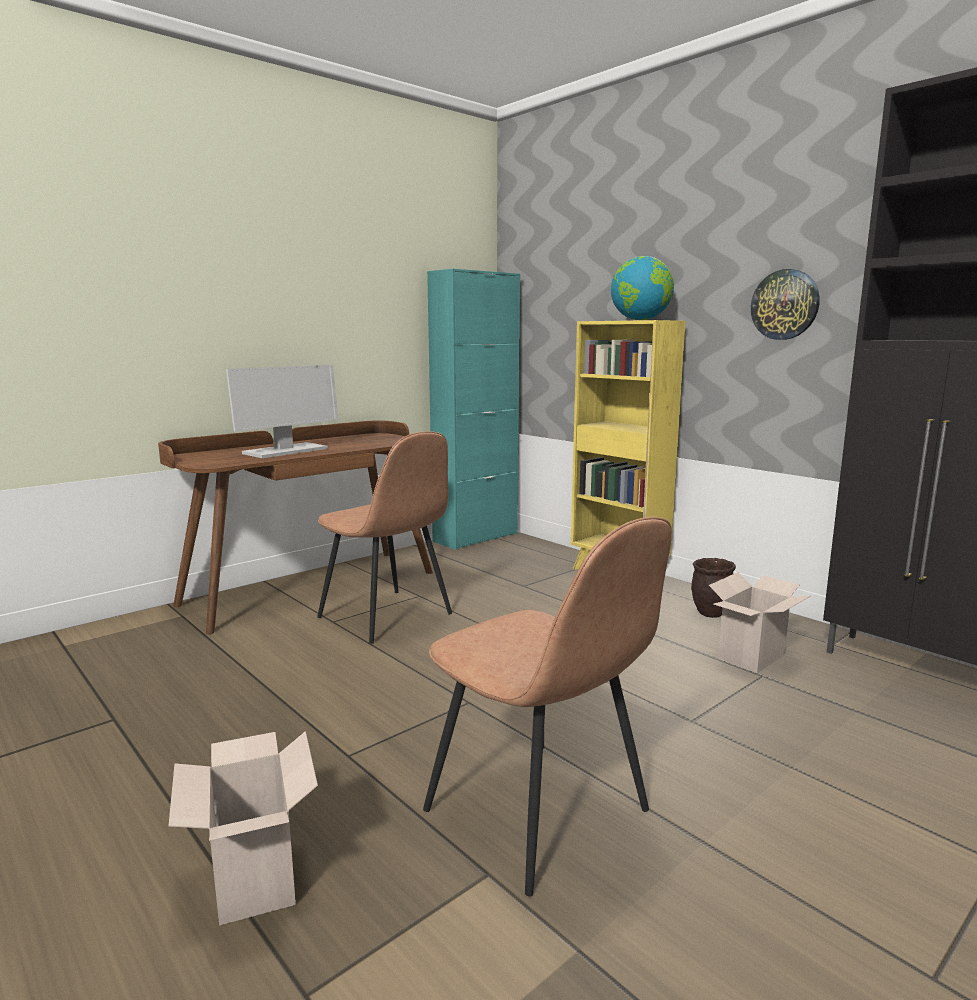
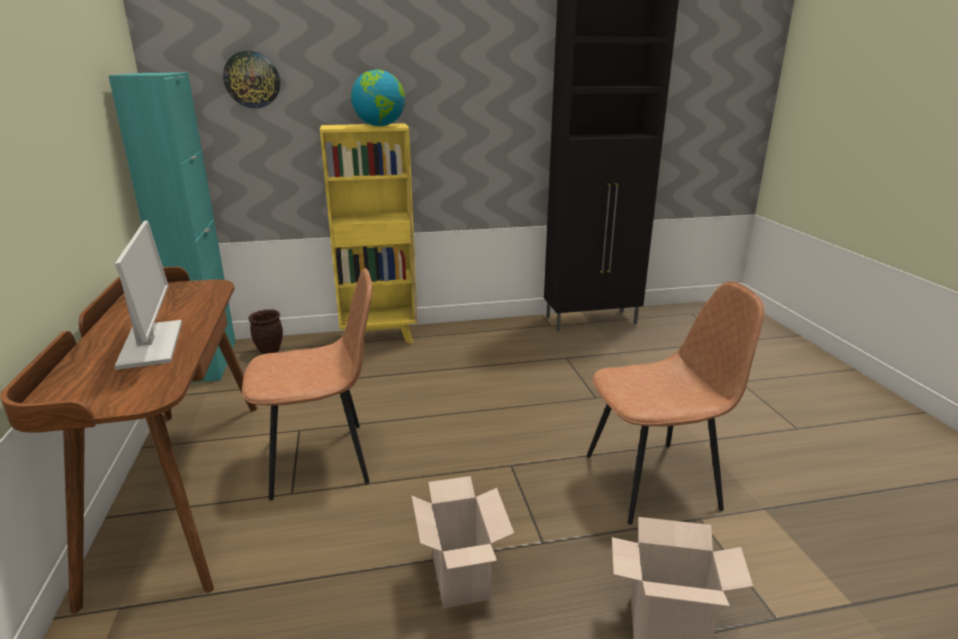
camera: 60 degrees left, 10 degrees up
(710, 613) = (478, 337): brown planter -> brown planter (269, 350)
(752, 658) = (544, 351): cardboard box -> cardboard box (463, 579)
(785, 305) = (481, 110): wall clock -> wall clock (252, 79)

